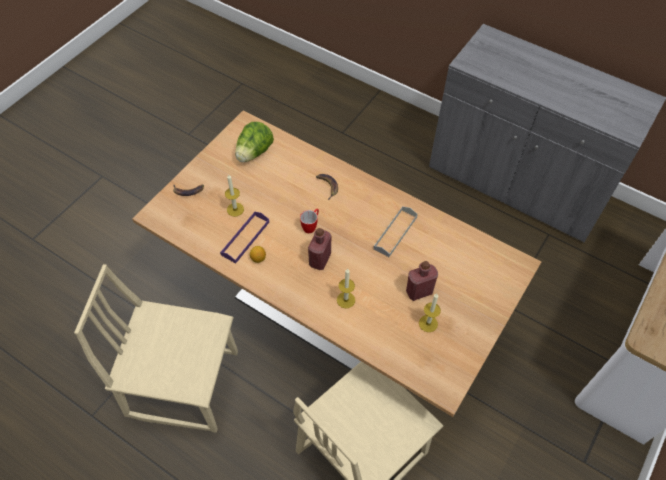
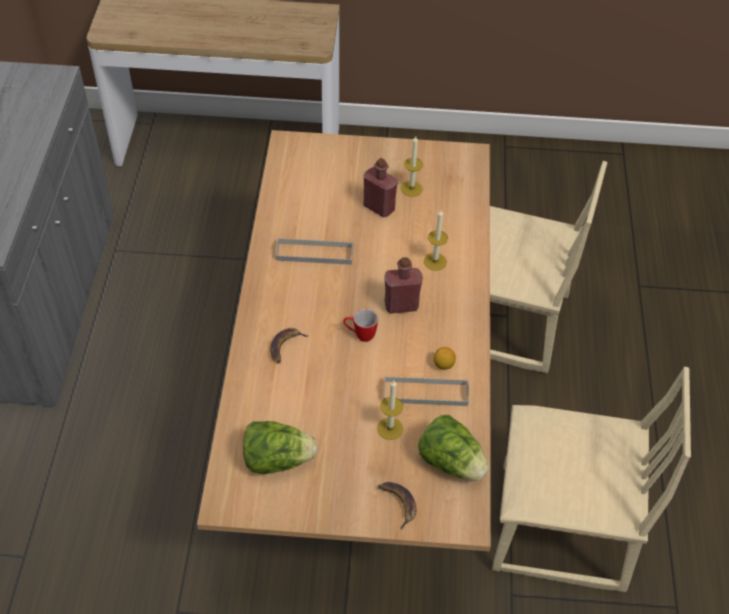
camera: 120 degrees left, 5 degrees down
(184, 382) = (561, 529): beige chair -> beige chair turned 60 degrees counterclockwise
(192, 227) = (451, 462): none -> lettuce
(245, 238) = (425, 393): purple tray -> grey tray

